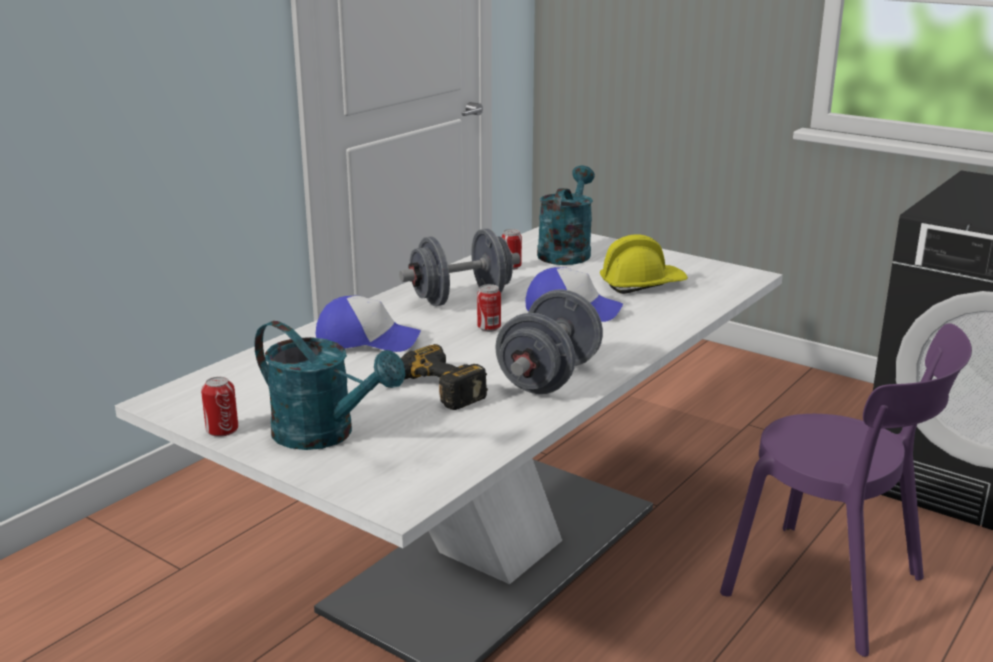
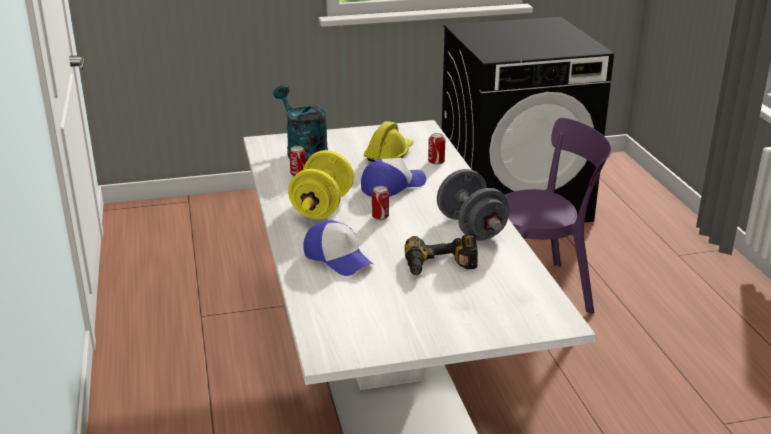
camera: 50 degrees left, 5 degrees up
(222, 429) = (401, 347): can -> can (436, 161)
(325, 435) = (454, 316): turquoise watering can -> none
(367, 340) = (338, 257): cap -> cap turned 90 degrees clockwise
(461, 299) = (322, 207): grey dumbbell -> yellow dumbbell

